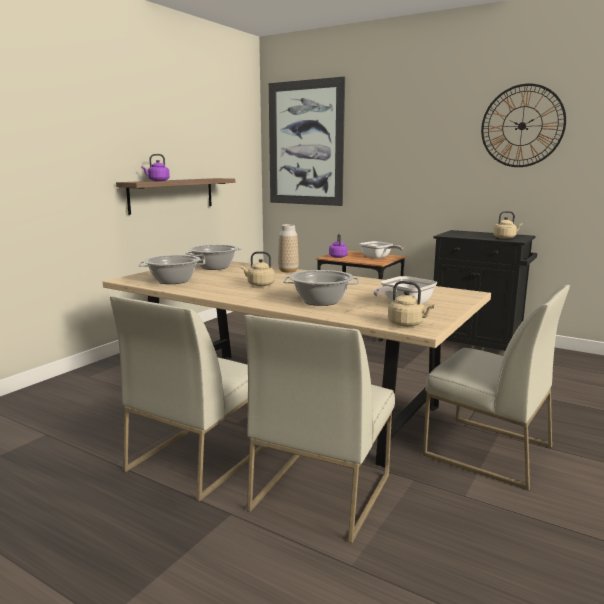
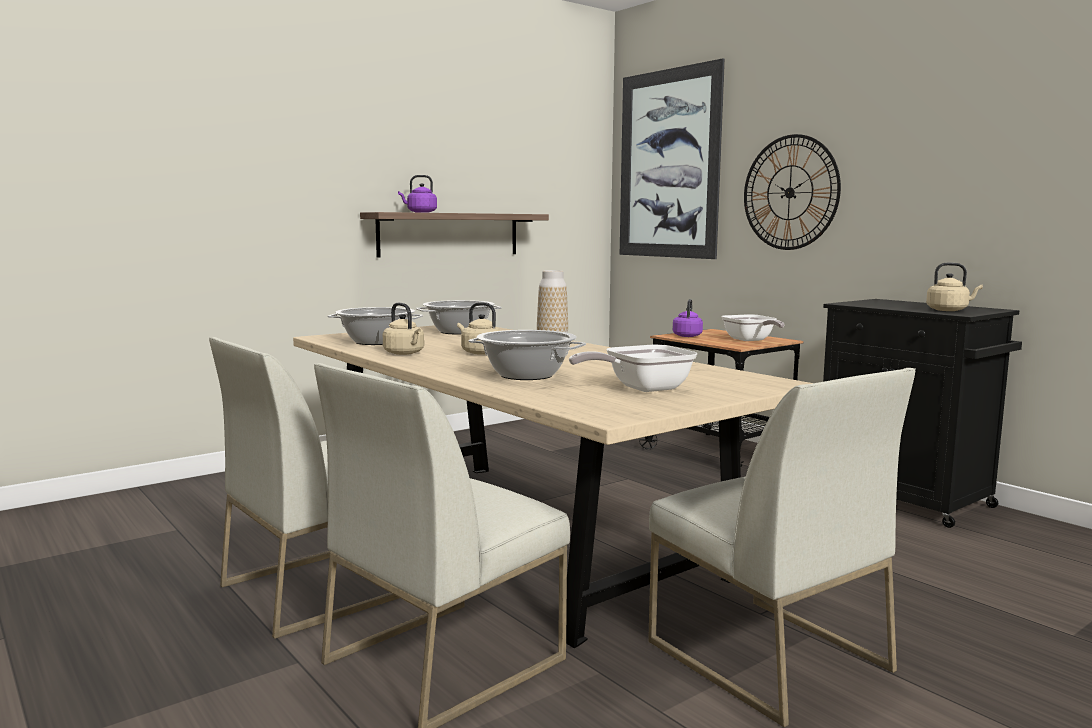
camera: 20 degrees right, 5 degrees down
(407, 324) = (599, 409): beige kettle -> beige kettle (405, 353)
(522, 126) = (997, 117): wall clock -> wall clock (790, 192)

